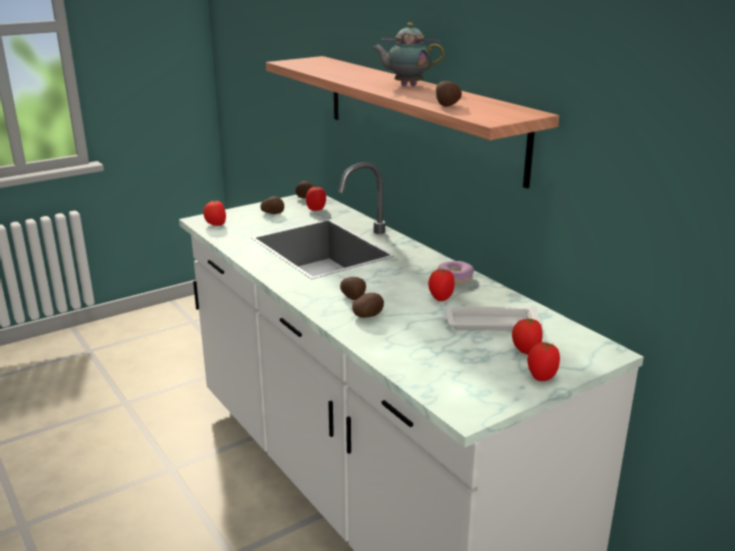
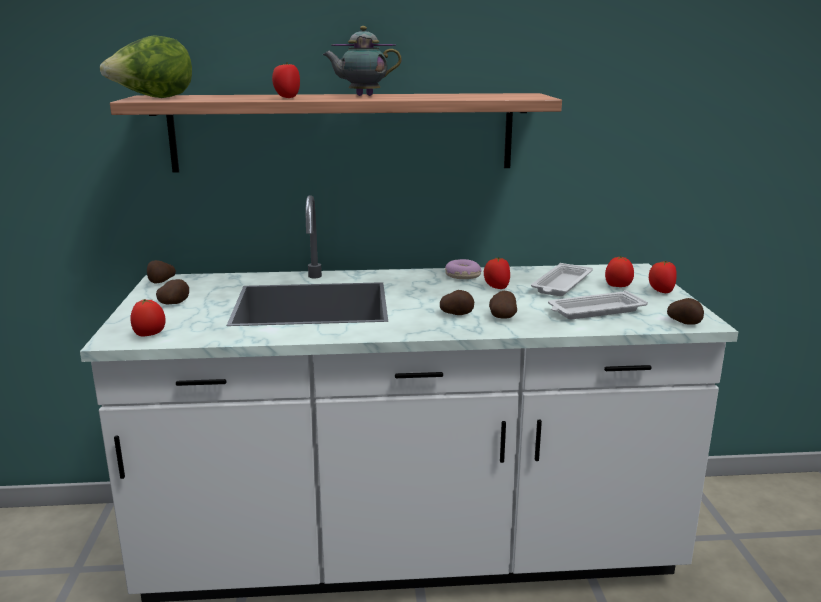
camera: 60 degrees left, 5 degrees down
(299, 62) = (153, 98): none -> lettuce
(316, 209) = (204, 285): tomato -> tomato (287, 98)
(406, 85) = (362, 95): teapot -> teapot turned 45 degrees clockwise
(433, 352) = (594, 311): none -> white tray
(447, 106) = (469, 97): potato -> potato (684, 323)

